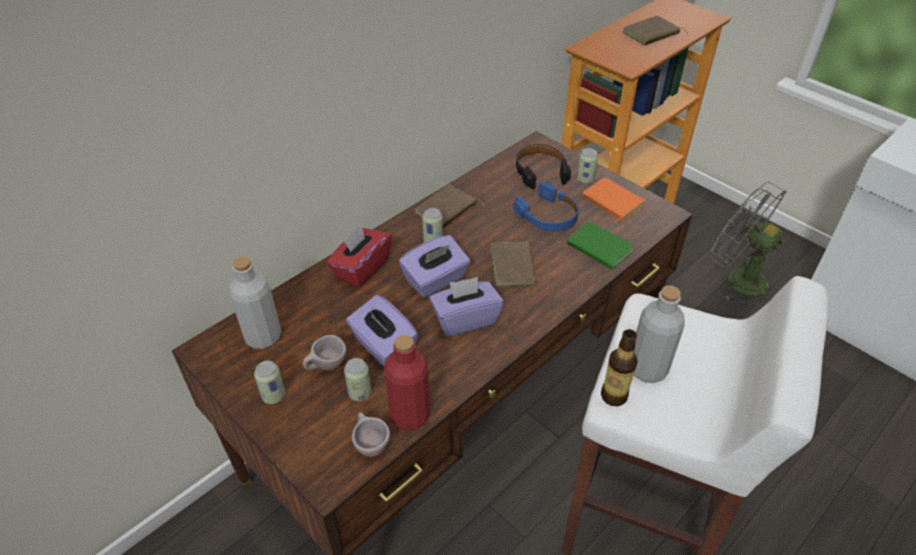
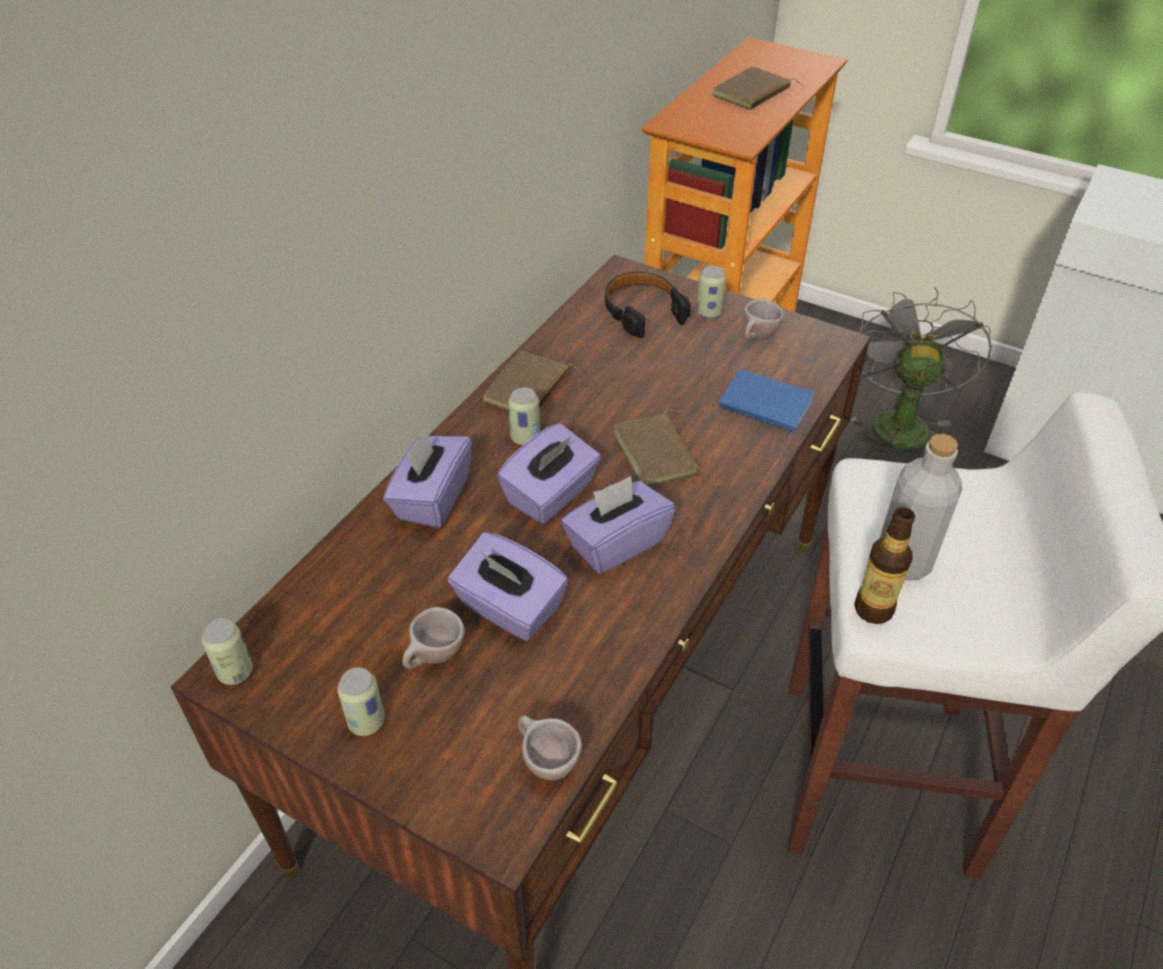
camera: 15 degrees left, 0 degrees up
(263, 337) = (315, 633): grey bottle -> none
(360, 393) = (500, 687): can -> can (235, 672)
(361, 268) = (432, 498): red tissue box -> purple tissue box
(409, 415) = (588, 703): red bottle -> none
(548, 216) = (677, 372): blue headphones -> none
(598, 249) = (764, 407): green book -> blue book
(611, 203) = (757, 339): orange book -> beige cup
(737, 279) = (897, 421): grey fan -> grey fan turned 75 degrees clockwise

